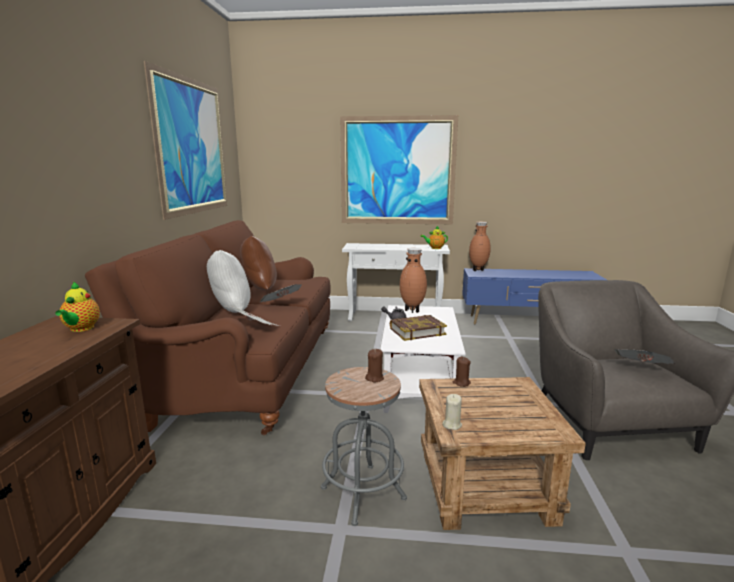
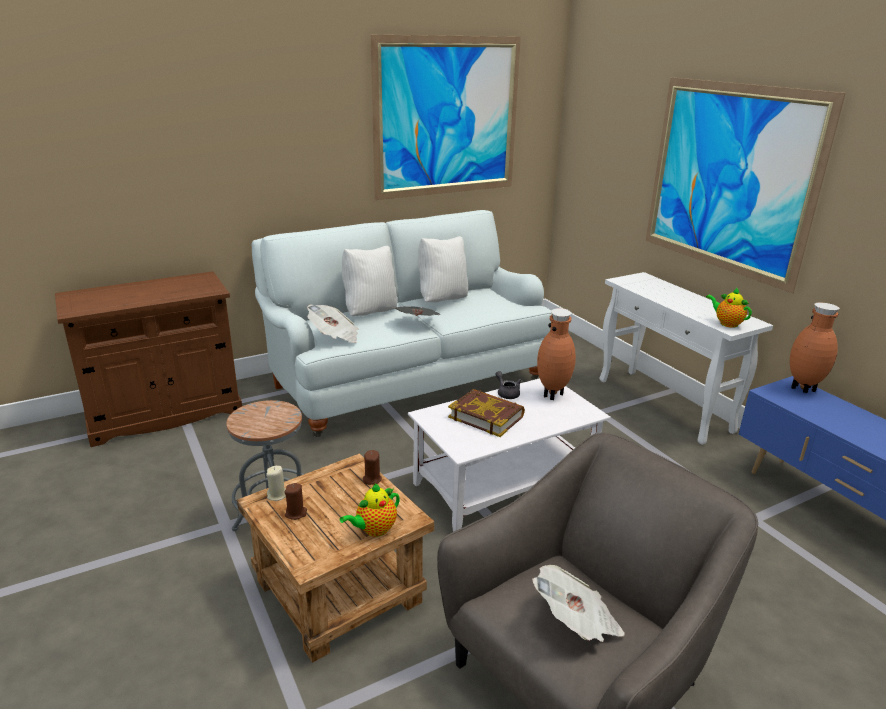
camera: 55 degrees right, 10 degrees up
(81, 329) = (194, 287): teapot -> teapot (374, 530)
(245, 371) = (405, 380): brown sofa -> white sofa
(259, 290) = (442, 300): brown pillow -> white pillow
(374, 378) = (277, 420): brown candle -> brown candle (296, 513)

